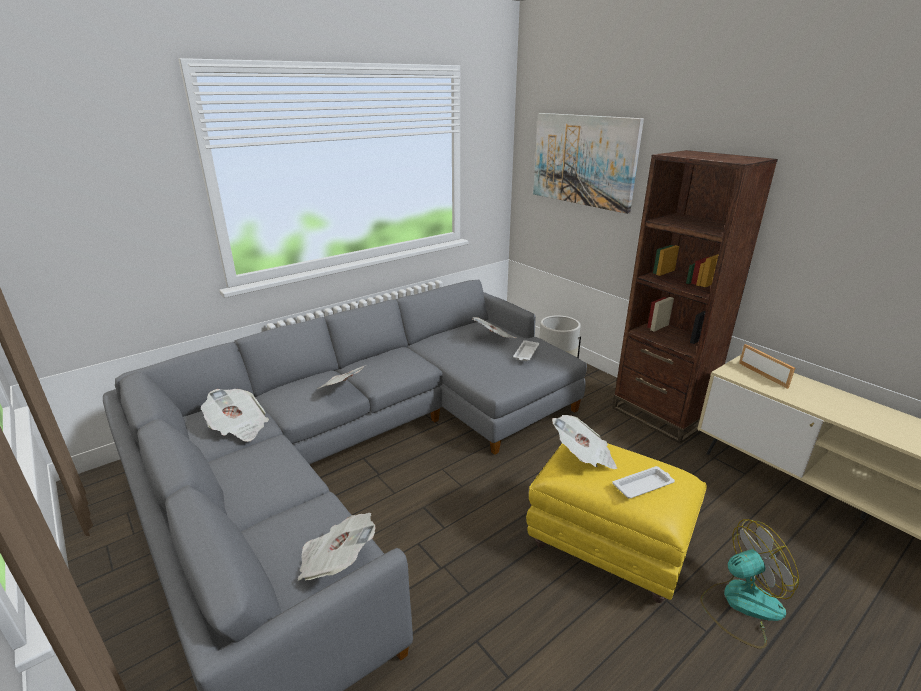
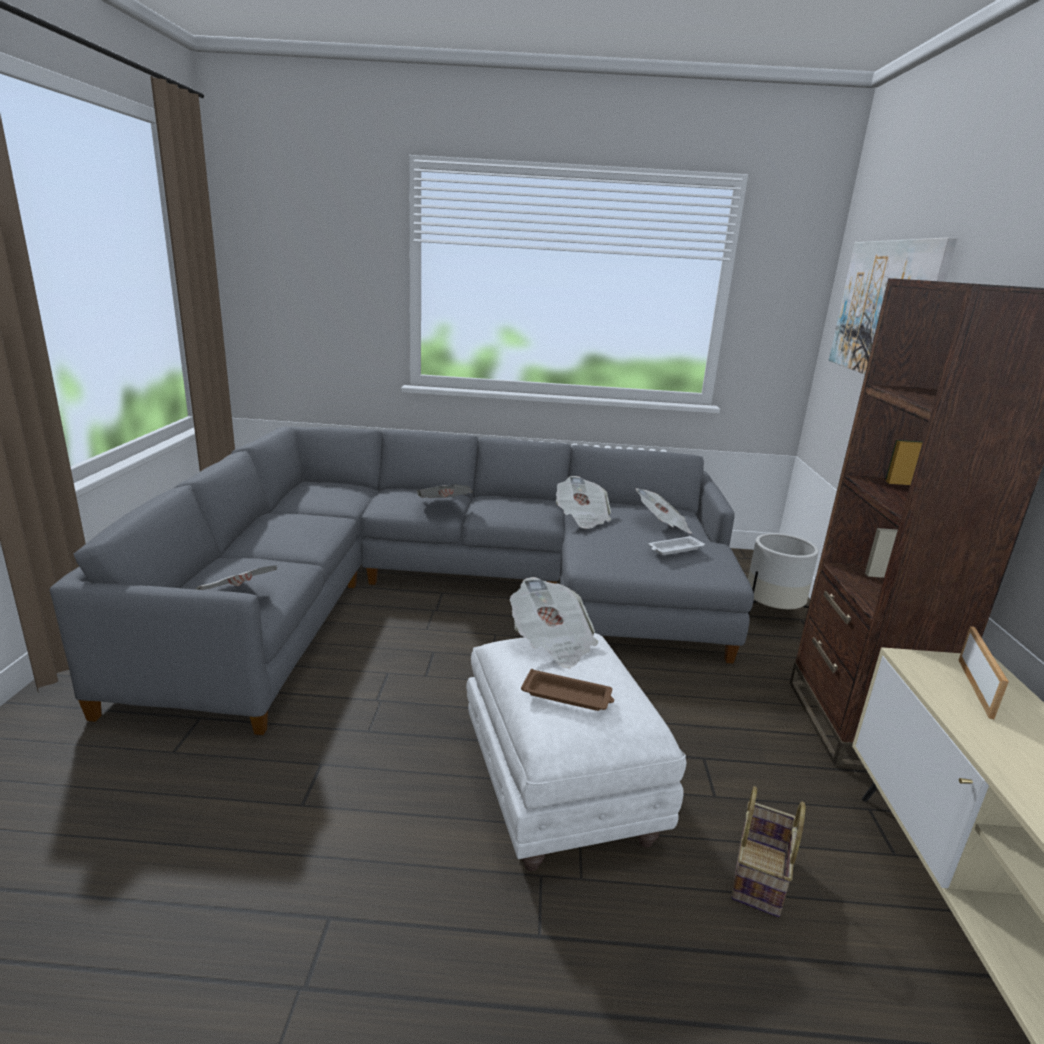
camera: 40 degrees right, 5 degrees down
(238, 427) = (330, 500): newspaper -> newspaper (582, 517)
(607, 545) = (557, 787): yellow ottoman -> white ottoman
(643, 485) = (568, 696): white tray -> brown tray
(728, 523) = (760, 878): none -> basket
(741, 604) = (628, 953): fan -> none

